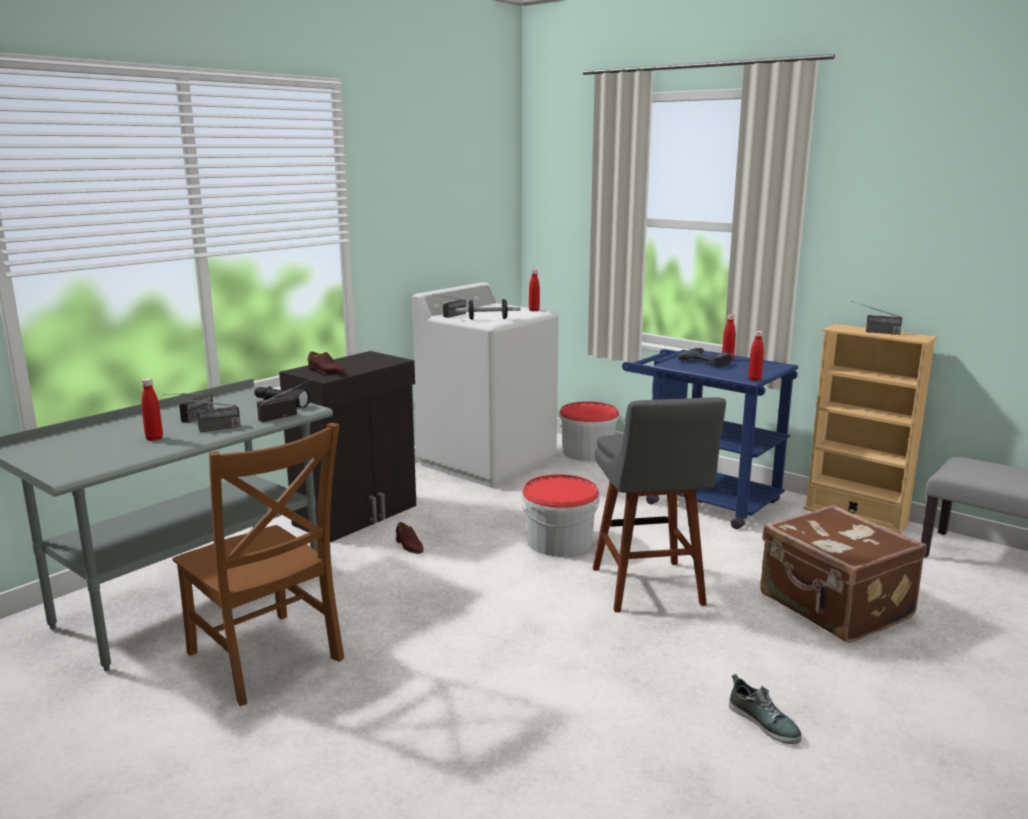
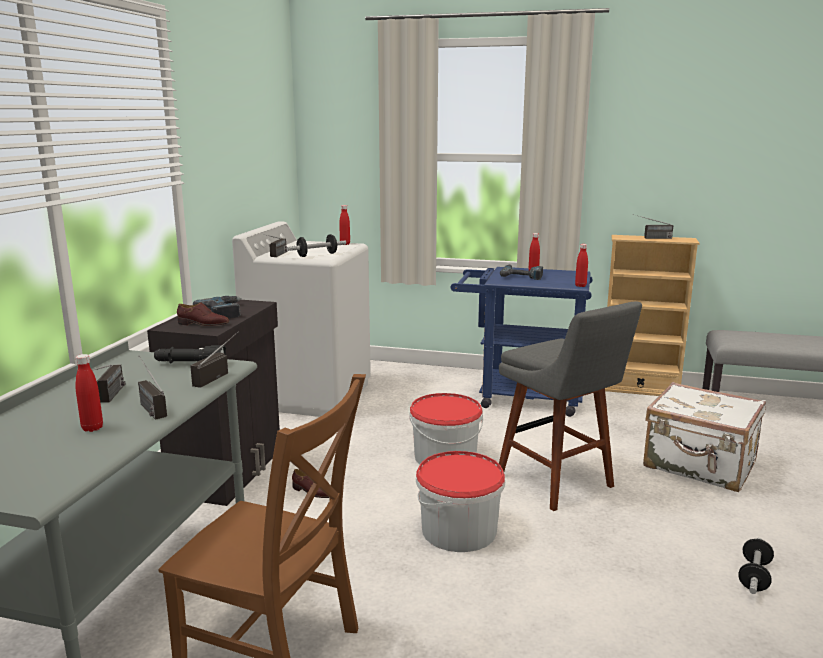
camera: 25 degrees left, 0 degrees up
(208, 430) = (148, 406): radio -> radio turned 105 degrees clockwise
(358, 364) = (224, 312): none -> power drill
(588, 452) = (390, 371): bucket -> bucket (459, 530)
(764, 722) = (754, 576): shoe -> dumbbell
(834, 607) = (699, 466): brown suitcase -> white suitcase

